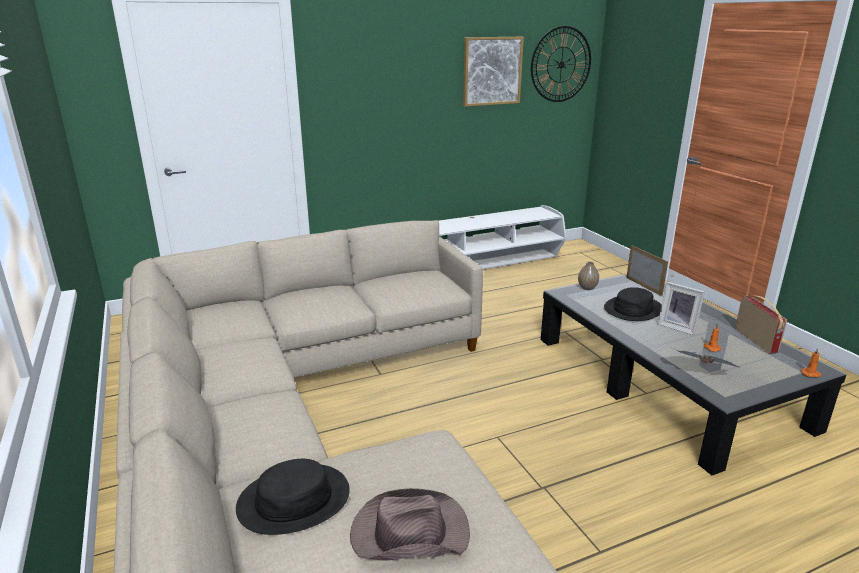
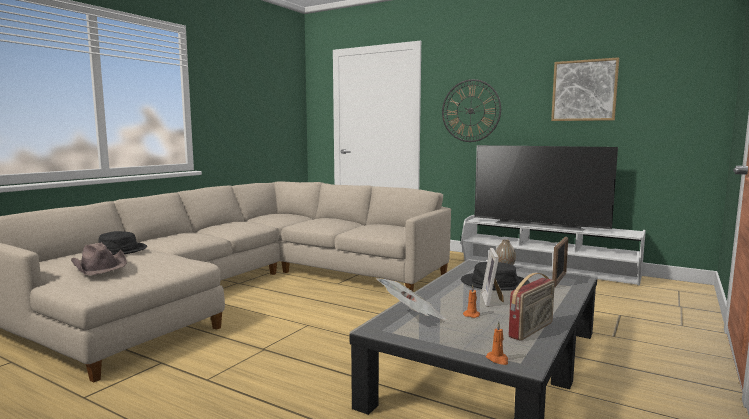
camera: 55 degrees right, 15 degrees down
(470, 223) = (539, 225): none -> television
(561, 64) = (674, 83): wall clock -> wall clock (470, 111)

